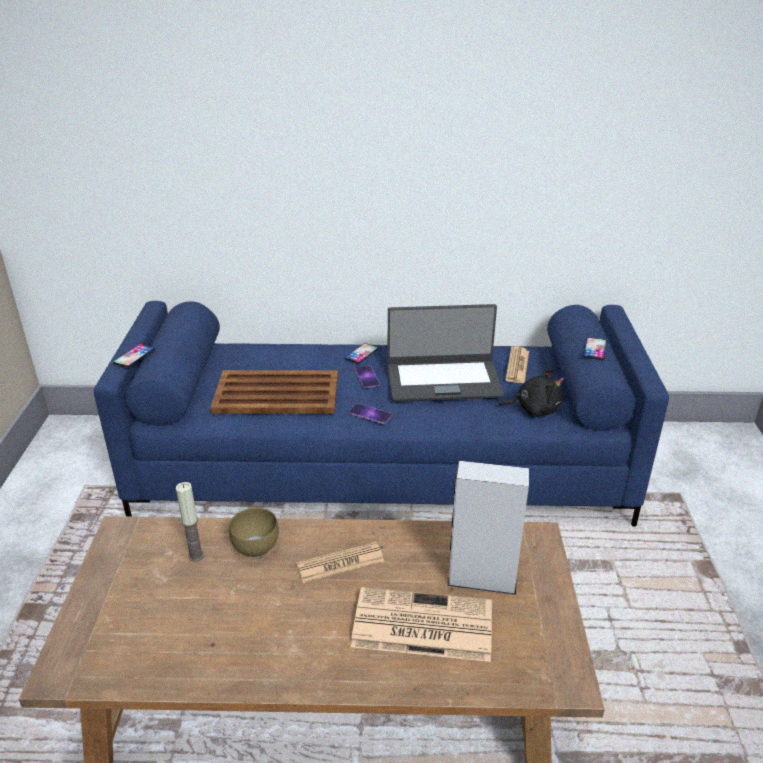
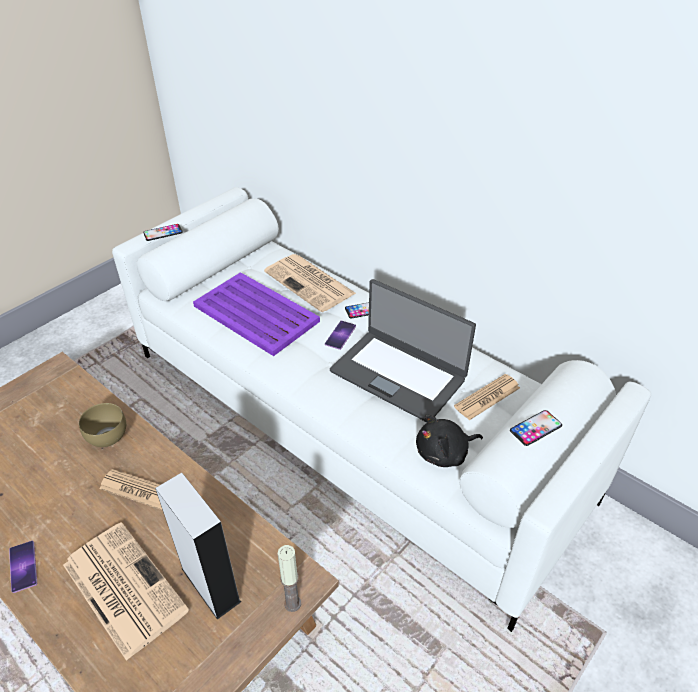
camera: 40 degrees right, 10 degrees up
(196, 556) = (70, 418): candle -> candle (292, 603)
(278, 394) = (256, 314): brown tray -> purple tray
(292, 355) = (311, 283): none -> newspaper
(370, 414) = (299, 373): phone -> phone (23, 566)
(383, 469) = (351, 423): blue sofa -> white sofa
(534, 409) = (444, 453): black plush toy -> black plush toy turned 120 degrees clockwise

